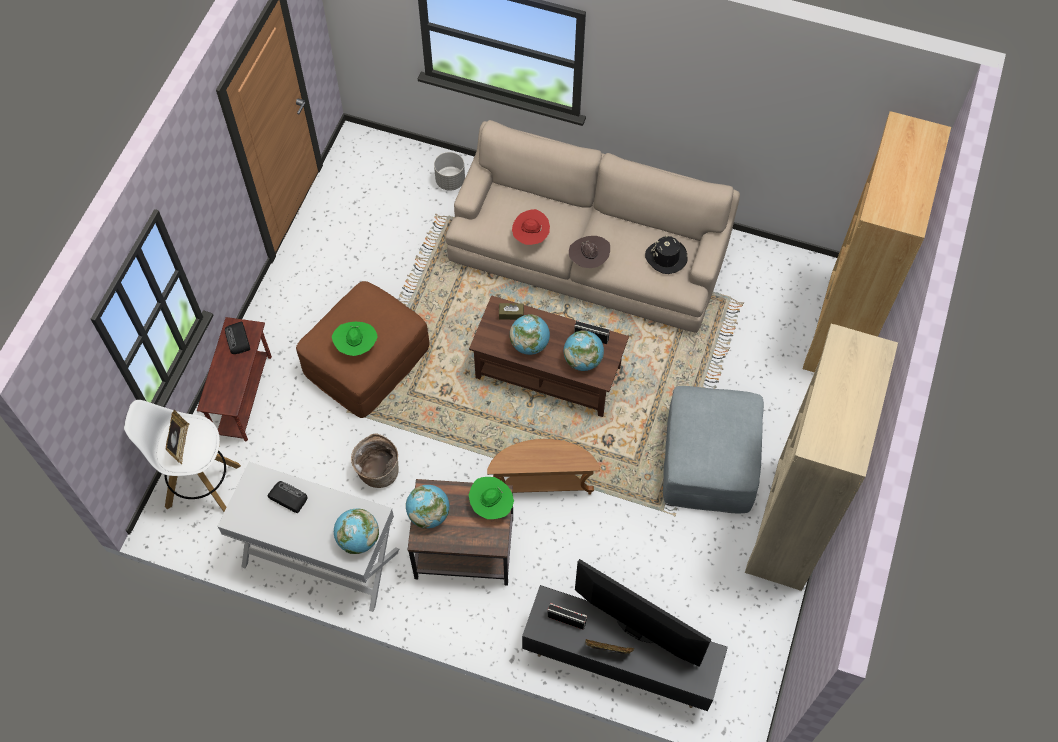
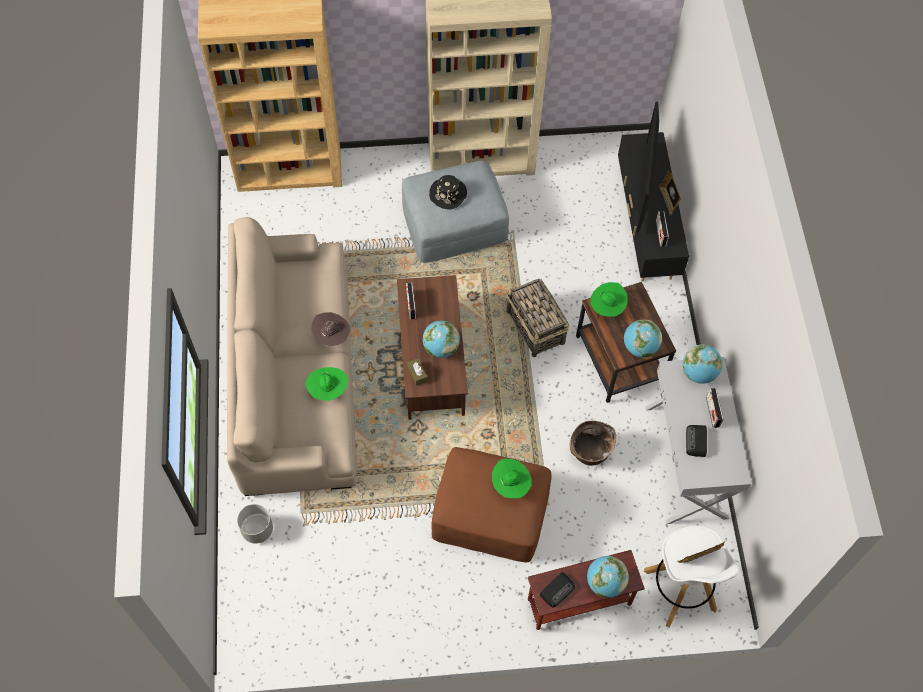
camera: 115 degrees left, 0 degrees up
(309, 530) = (712, 412): none -> radio
(530, 237) = (328, 390): red hat -> green hat
(542, 484) = (535, 328): brown side table -> basket
(582, 360) = (437, 303): globe -> globe (605, 583)
(666, 257) = (304, 277): black hat -> black hat (448, 194)

